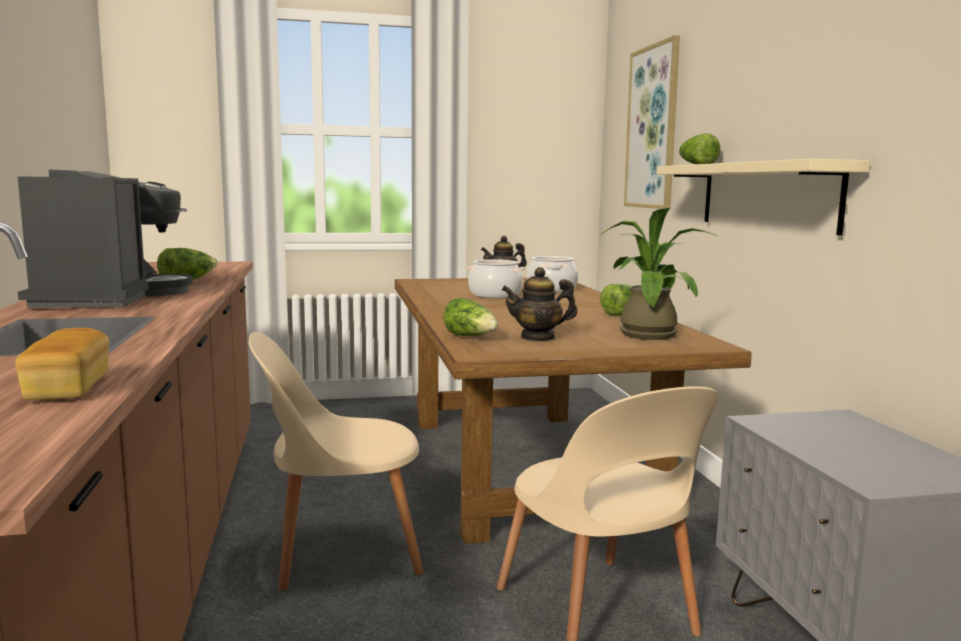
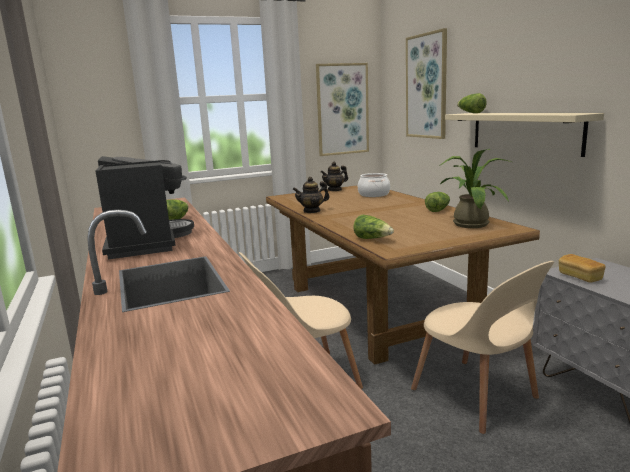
camera: 10 degrees left, 5 degrees up
(68, 389) = (258, 326): bread -> bread (580, 277)
(495, 295) = (345, 203): cooking pot -> none
(535, 161) = (342, 109): none -> picture
(538, 337) = (412, 234): teapot -> teapot (312, 211)

